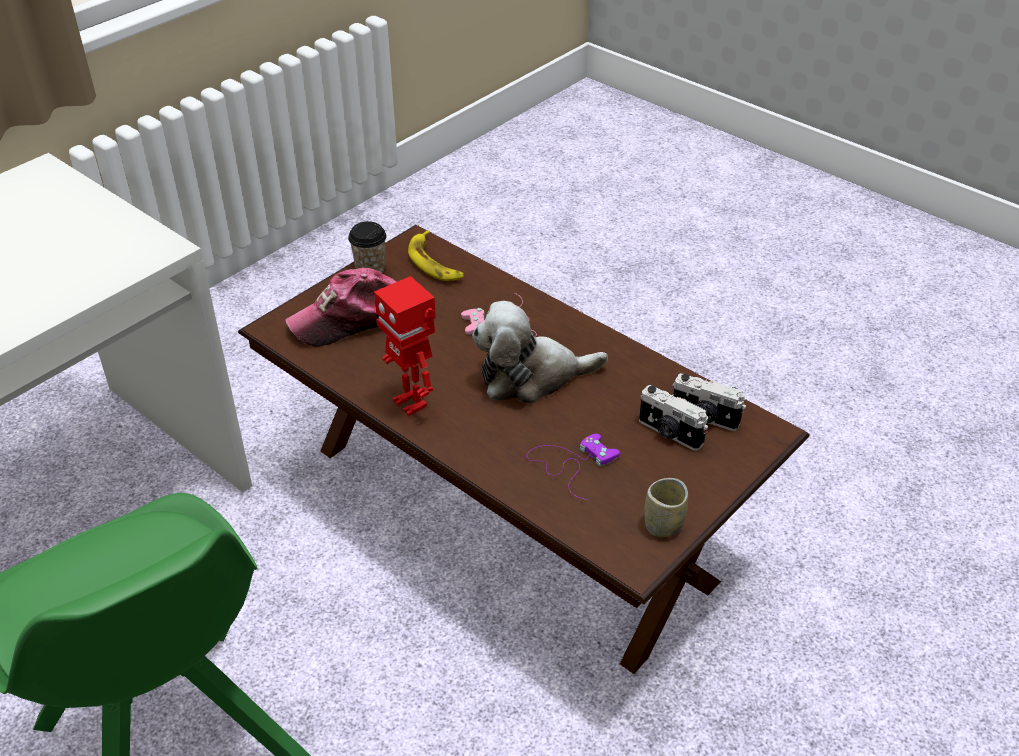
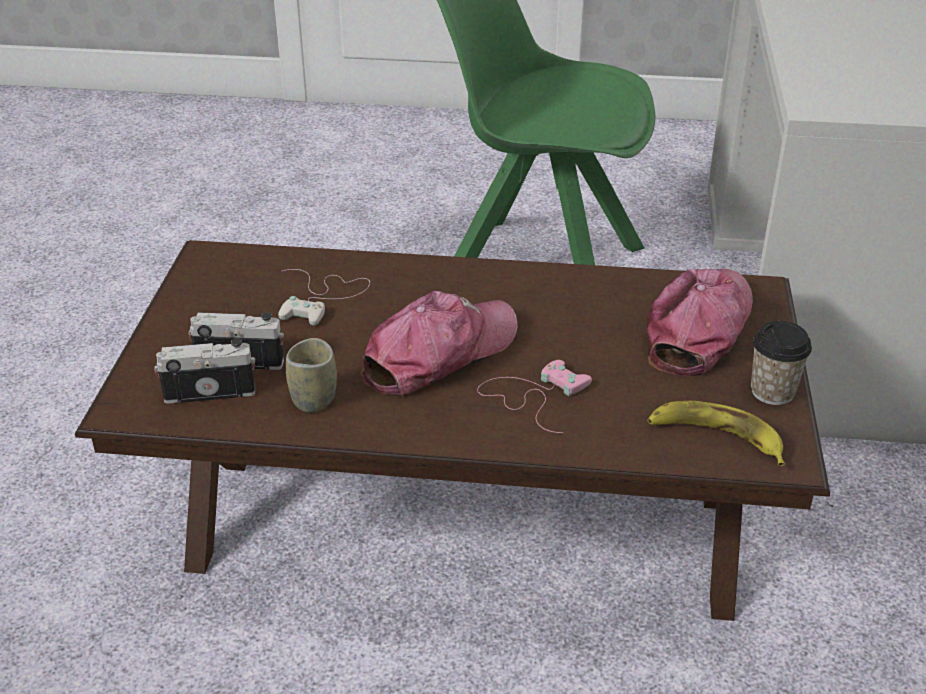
camera: 145 degrees right, 5 degrees down
(411, 403) = (529, 284): toy robot -> none
(531, 377) = (439, 354): plush toy -> cap
(571, 463) = (323, 297): purple game controller -> white game controller
(663, 525) = (198, 286): cup -> cup (313, 399)

